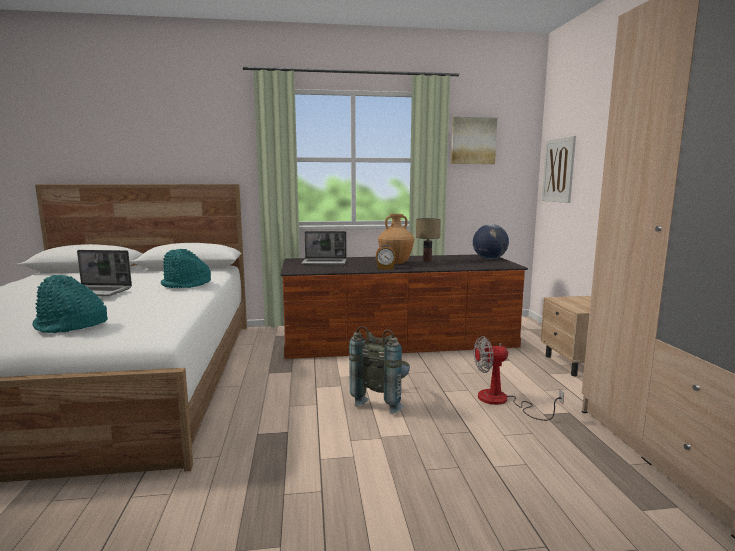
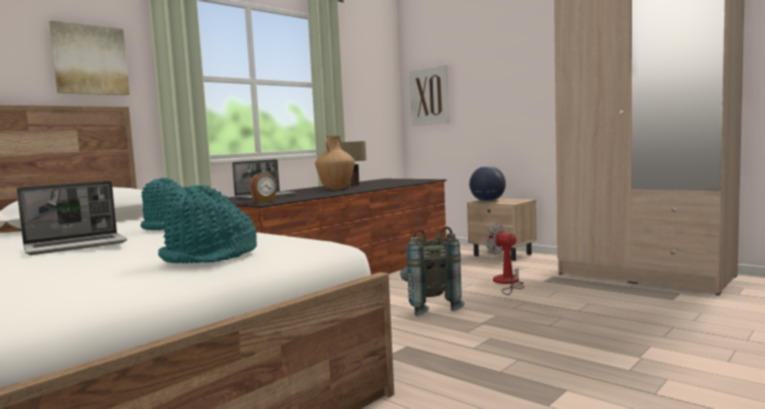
camera: 40 degrees left, 5 degrees down
(385, 268) = (344, 191): alarm clock -> alarm clock (264, 201)
(473, 141) = (353, 68): picture -> picture (90, 60)
(489, 259) = (398, 179): globe -> globe (487, 201)
(502, 401) = (507, 283): fan -> fan turned 90 degrees clockwise

